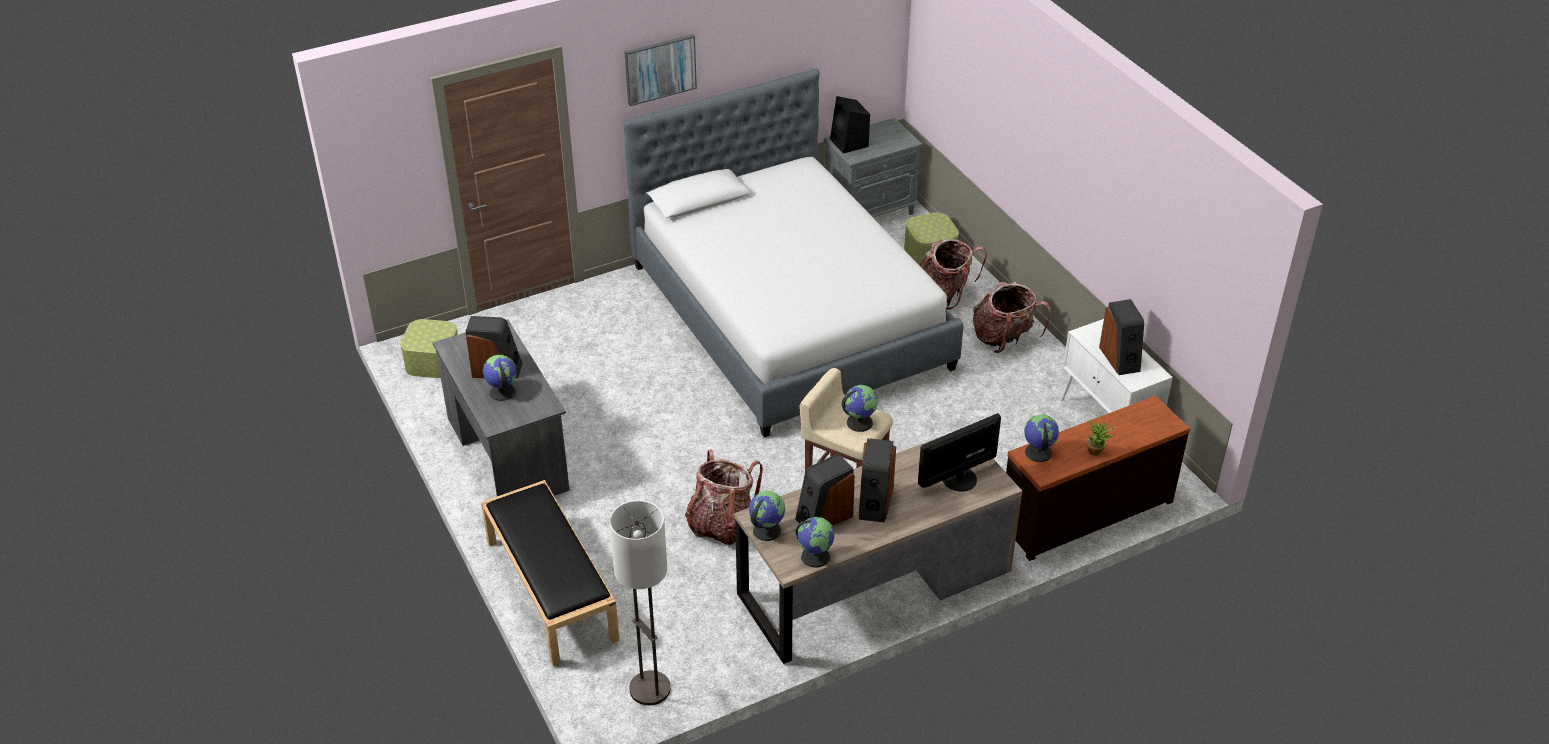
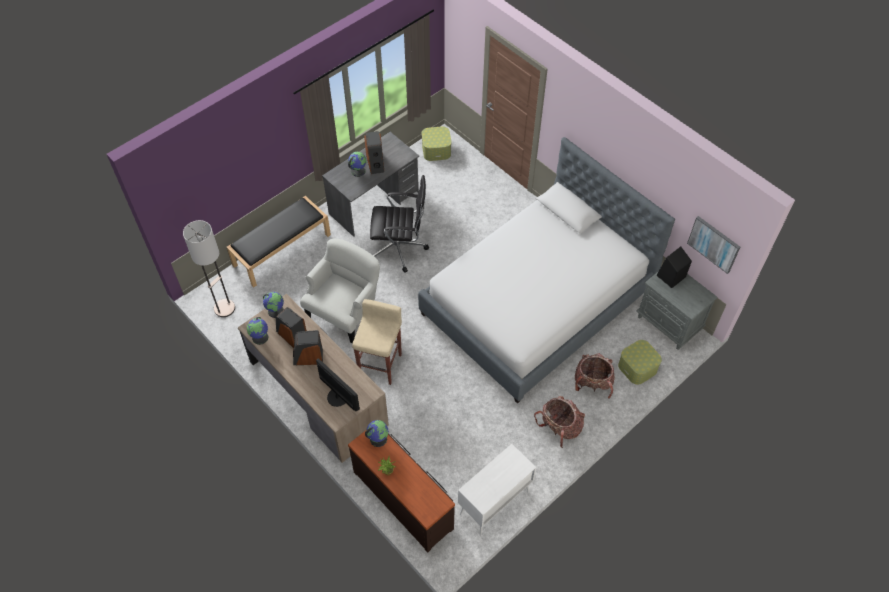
camera: 75 degrees right, 15 degrees up
(622, 439) = (399, 248): none -> black office chair
(660, 69) = (592, 130): picture -> picture (714, 244)
(721, 524) = (345, 310): backpack -> white armchair
(859, 422) = (377, 337): globe -> none
(1120, 358) = (492, 479): speaker -> none

